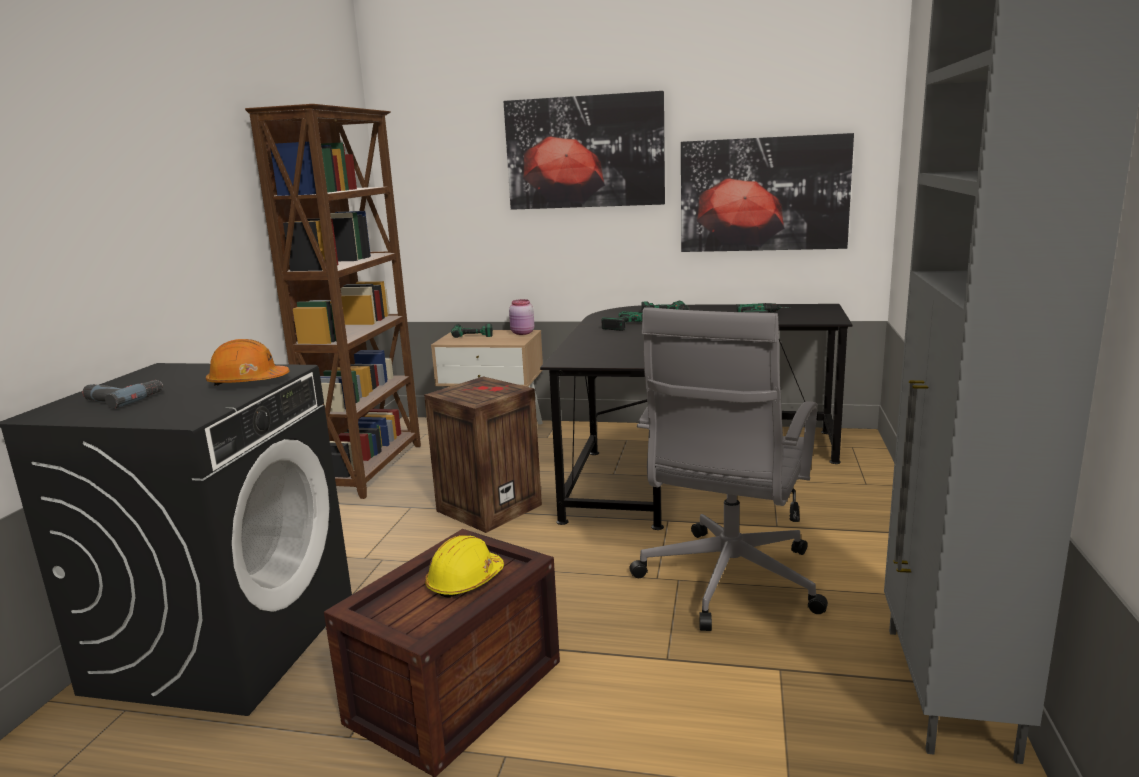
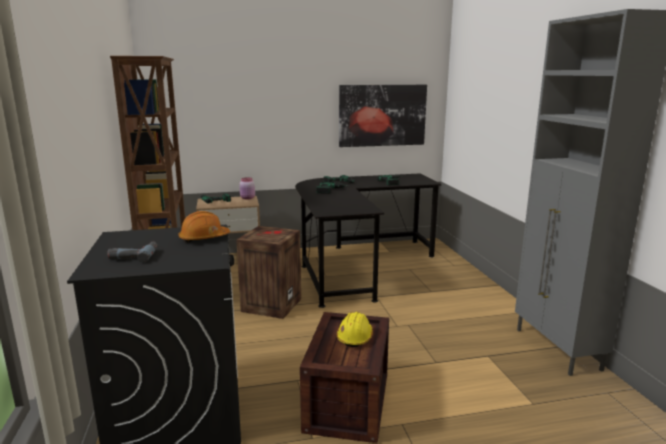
camera: 25 degrees left, 0 degrees up
(584, 152) = (283, 88): picture -> none
(727, 582) = (432, 321): grey office chair -> none

